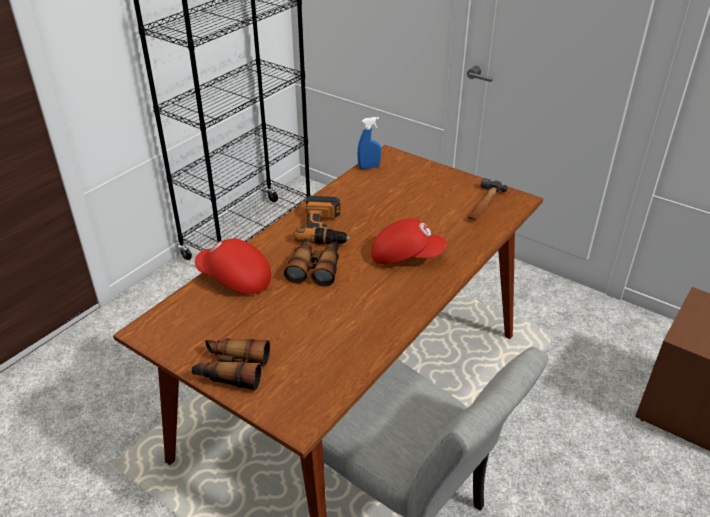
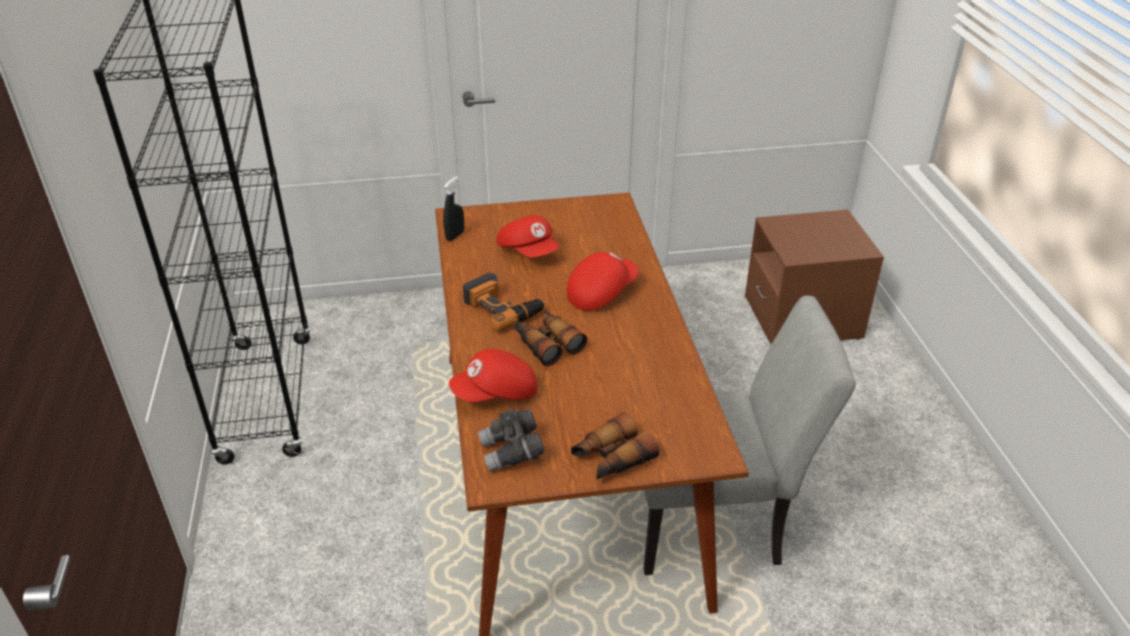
camera: 45 degrees left, 0 degrees up
(184, 321) = (512, 452): none -> grey binoculars
(369, 167) = (455, 236): blue spray bottle -> black spray bottle
(401, 201) = (529, 251): none -> red cap
(483, 204) = (595, 220): hammer -> none

